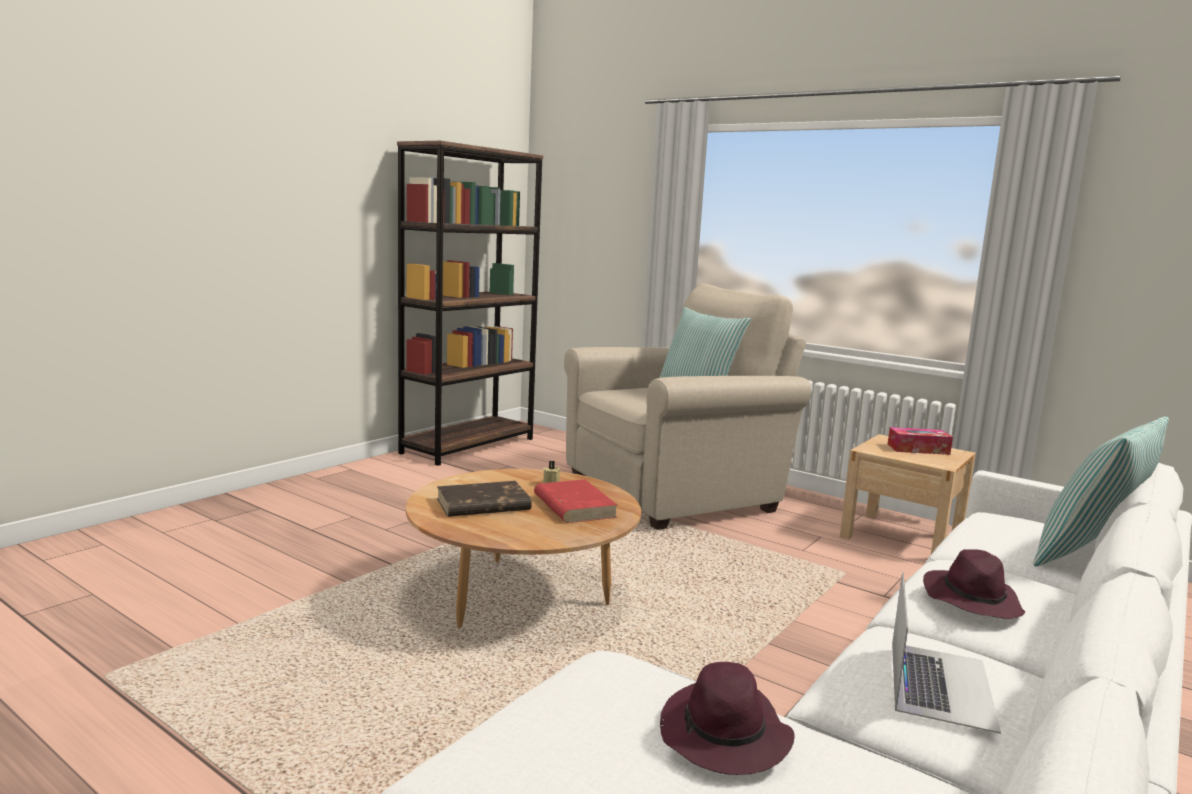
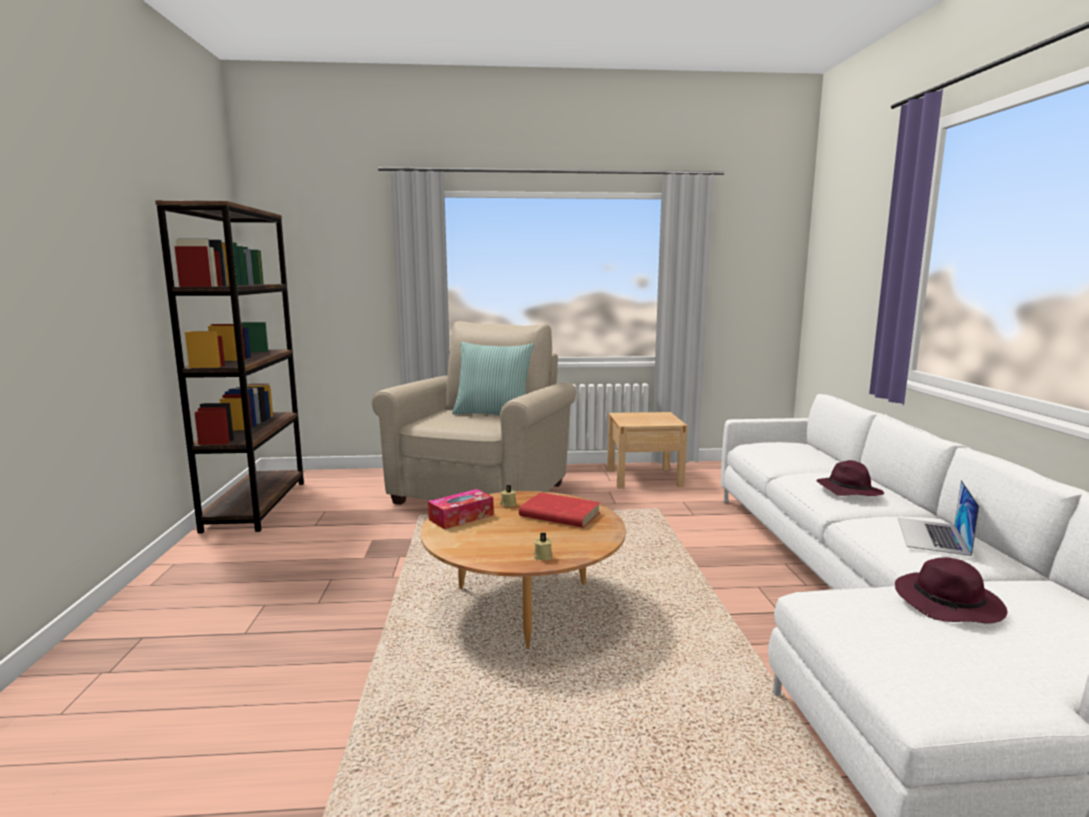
camera: 40 degrees left, 0 degrees up
(474, 529) = (542, 556): none -> beige candle
(482, 505) = (503, 537): brown book -> none
(918, 449) = (646, 417): tissue box -> tissue box (461, 517)
(940, 684) = (932, 536): laptop -> laptop turned 135 degrees counterclockwise
(1089, 556) = (823, 453): pillow -> none

